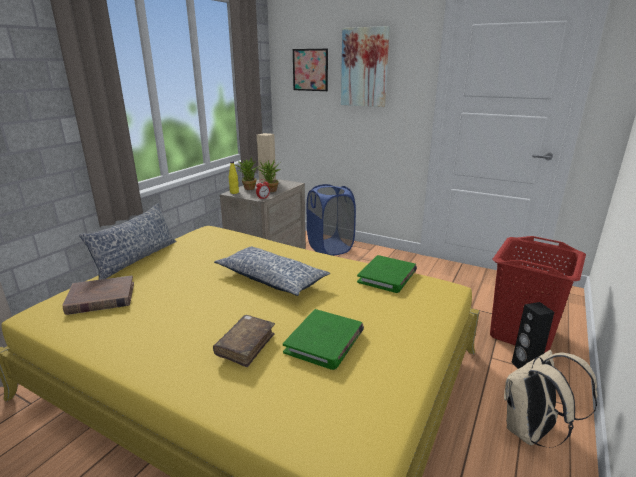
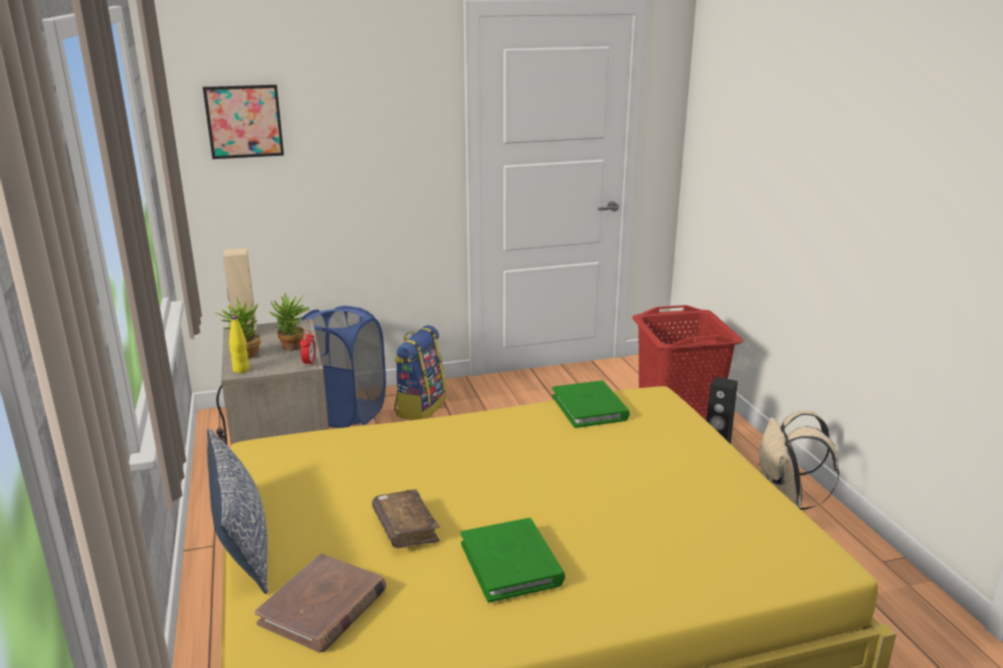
camera: 45 degrees left, 0 degrees up
(246, 346) = (605, 543): brown book -> brown book (405, 527)
(271, 279) = (485, 468): pillow -> none
(325, 342) = (657, 498): green book -> green book (511, 563)
(364, 67) = (349, 113): picture -> none
(368, 259) = (420, 407): none -> backpack

